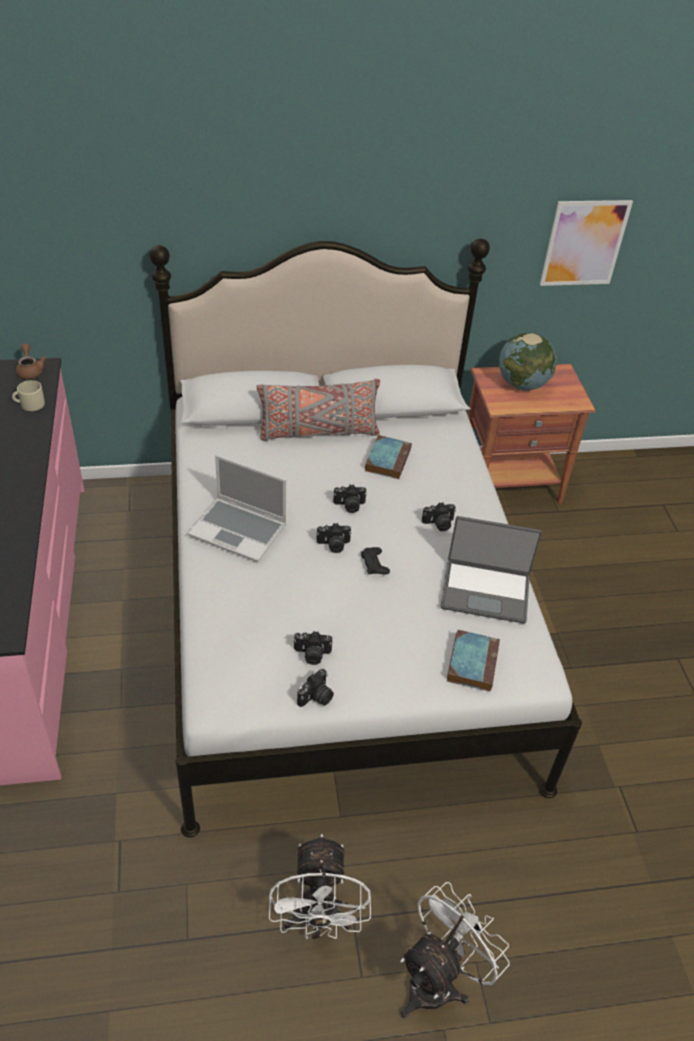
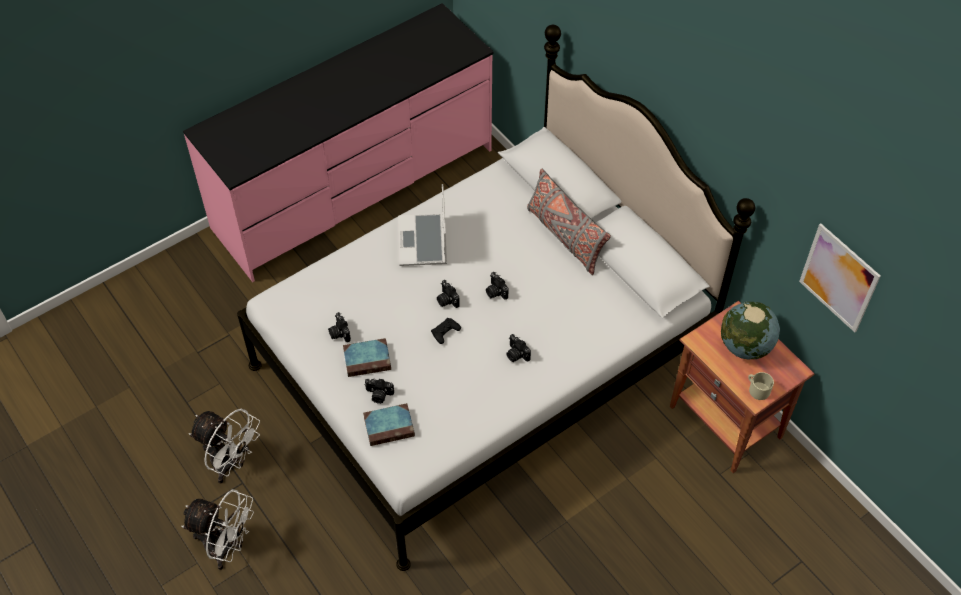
camera: 65 degrees right, 10 degrees up
(29, 404) = (432, 66): beige mug -> beige mug (757, 389)
(30, 370) = (466, 46): brown teapot -> none
(316, 697) = (307, 351): camera -> camera (378, 395)
(317, 921) = (231, 463): white fan -> white fan turned 120 degrees counterclockwise
(387, 459) = (566, 293): book -> book (368, 359)
(485, 591) = (464, 410): laptop -> none

